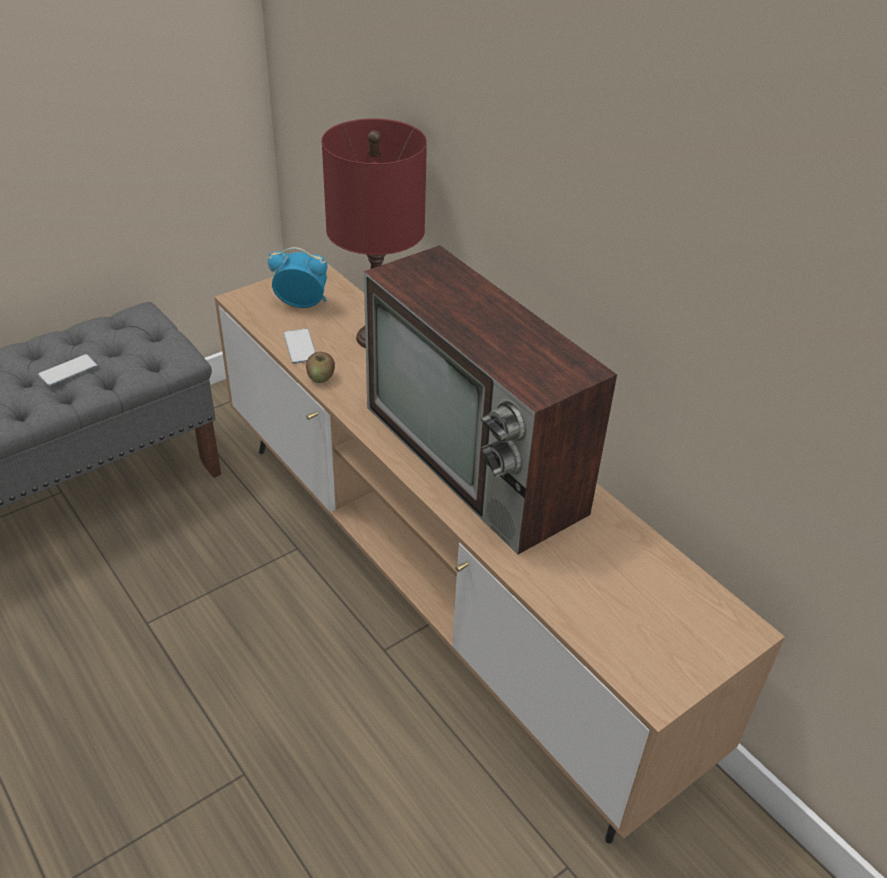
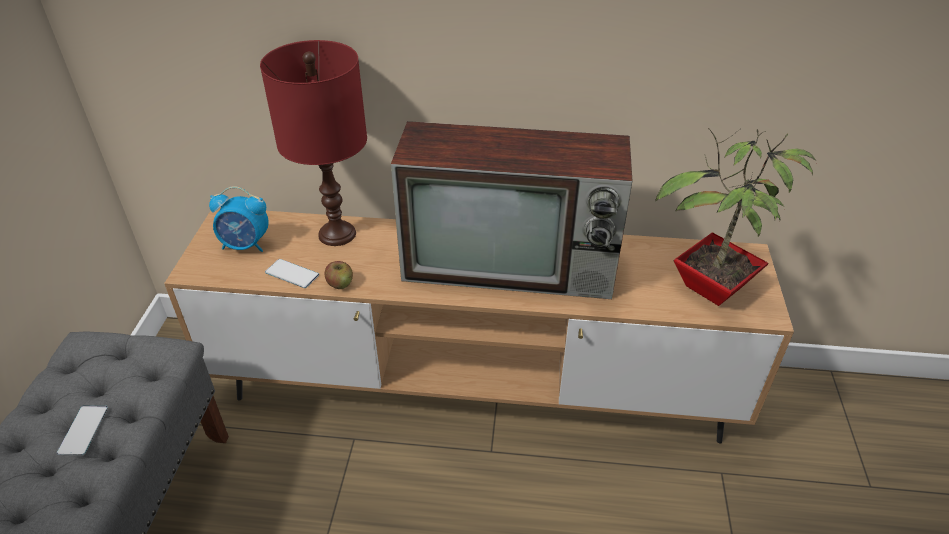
camera: 45 degrees left, 0 degrees up
(301, 304) = (246, 245): alarm clock -> alarm clock turned 135 degrees counterclockwise
(633, 624) = (710, 290): none -> potted plant

